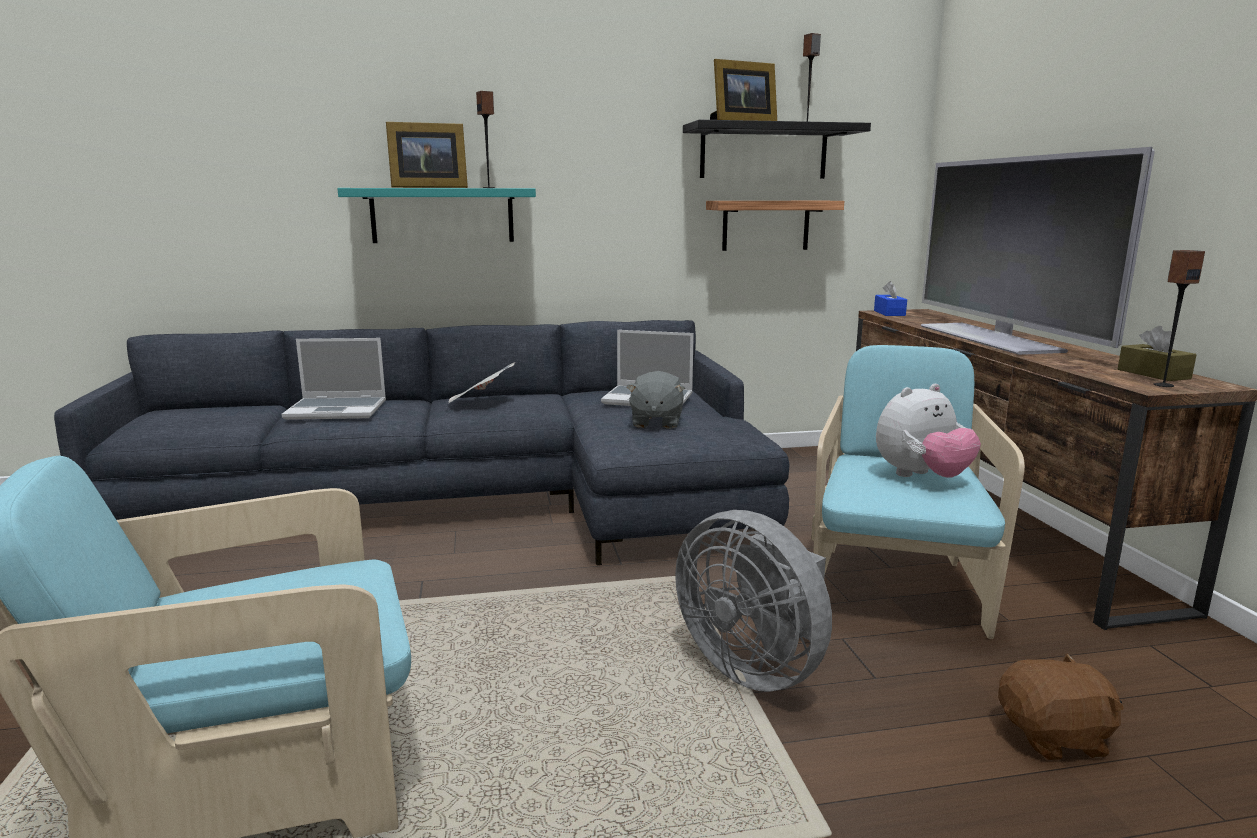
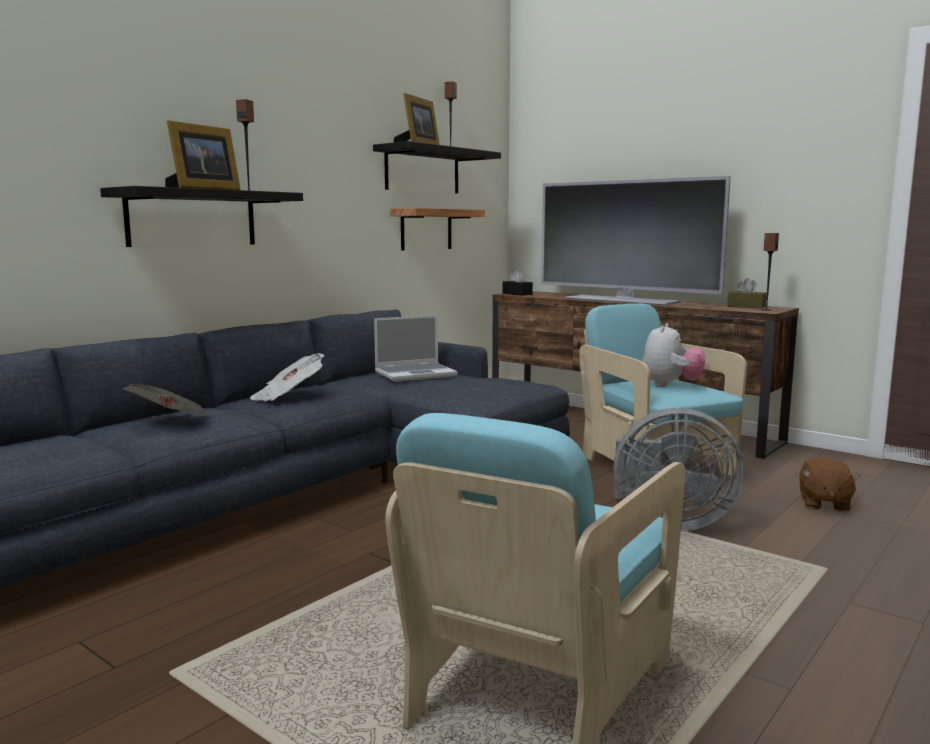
camera: 40 degrees left, 5 degrees down
(338, 410) = (172, 422): laptop -> newspaper
(442, 215) = (192, 218): turquoise shelf -> black shelf
(655, 422) = (461, 385): grey plush toy -> none
(889, 313) = (517, 294): blue tissue box -> black tissue box
(1055, 737) = (823, 504): brown plush toy -> brown plush toy turned 150 degrees clockwise

